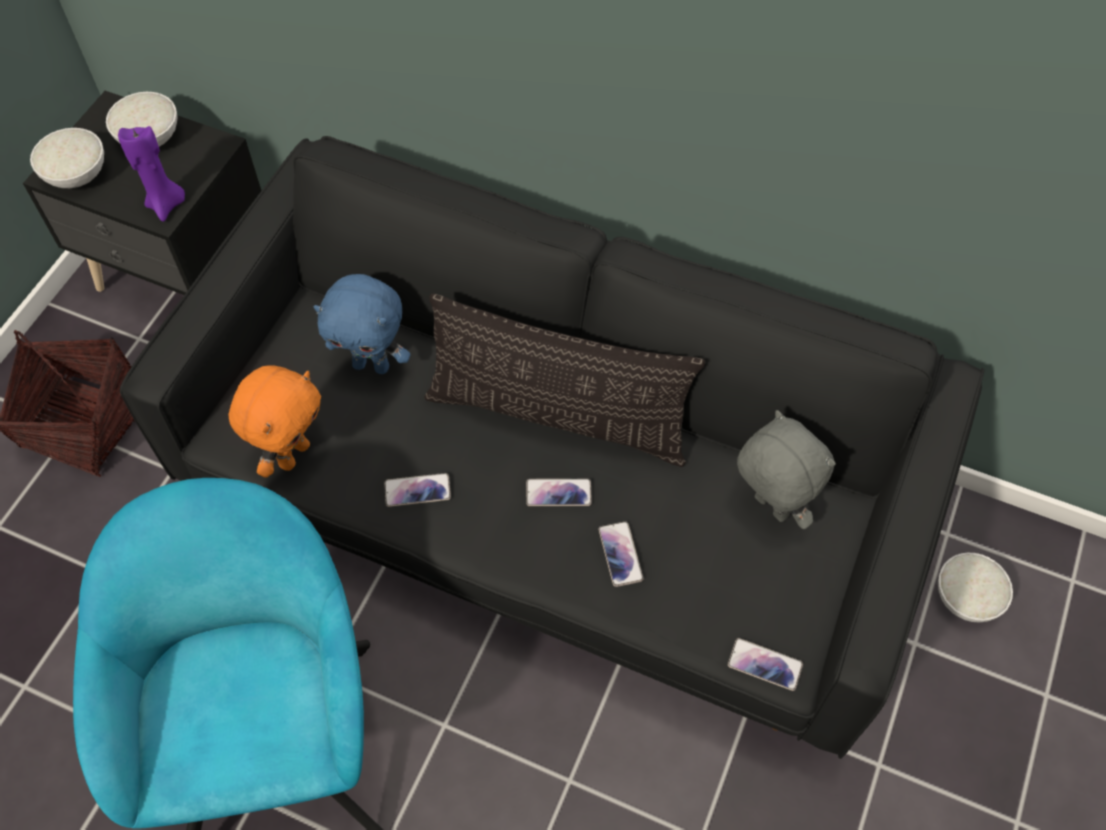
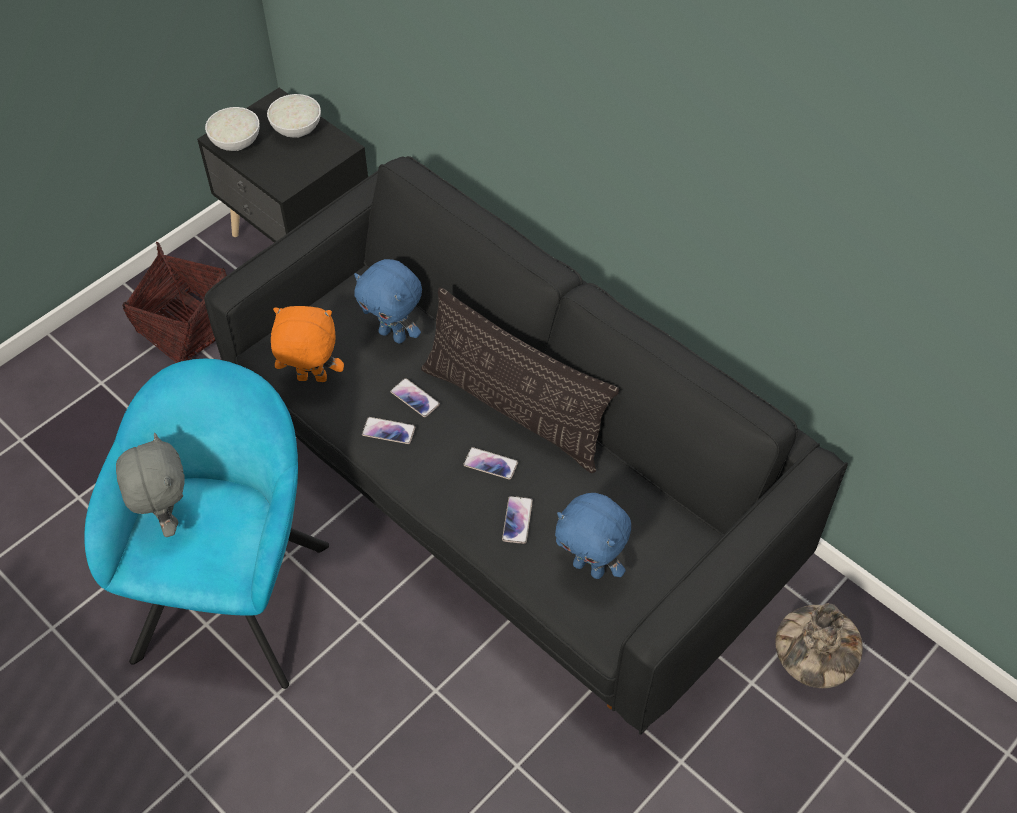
camera: 20 degrees right, 5 degrees down
(166, 204) = (289, 179): purple candle -> none
(293, 454) = (311, 380): orange plush toy -> orange plush toy turned 135 degrees counterclockwise
(729, 585) = (590, 567): none -> blue plush toy
(765, 664) = (591, 630): phone -> phone (415, 398)
(769, 508) = (646, 523): grey plush toy -> grey plush toy (166, 517)
(966, 597) = (811, 662): white bowl -> vase

